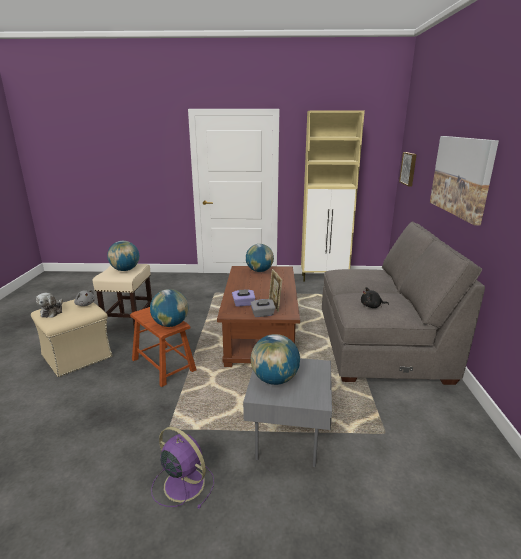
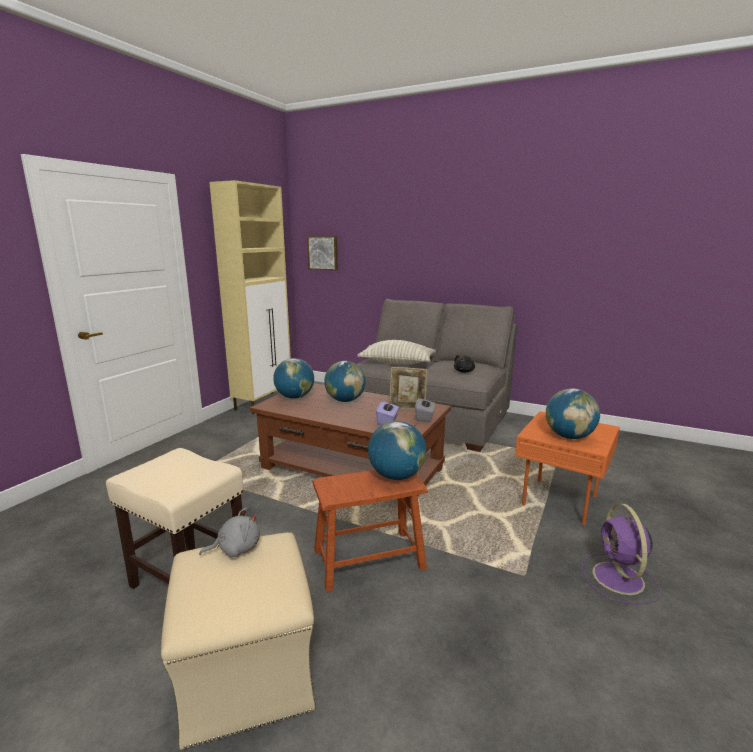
camera: 65 degrees left, 5 degrees down
(52, 311) = (225, 598): plush toy -> none
(125, 270) = (178, 469): globe -> globe (345, 400)
(182, 483) = (619, 579): purple fan -> purple fan turned 60 degrees counterclockwise
(289, 442) = (562, 501): grey side table -> orange side table
(358, 279) = (397, 363): none -> pillow
(461, 176) = (440, 246): picture -> none

